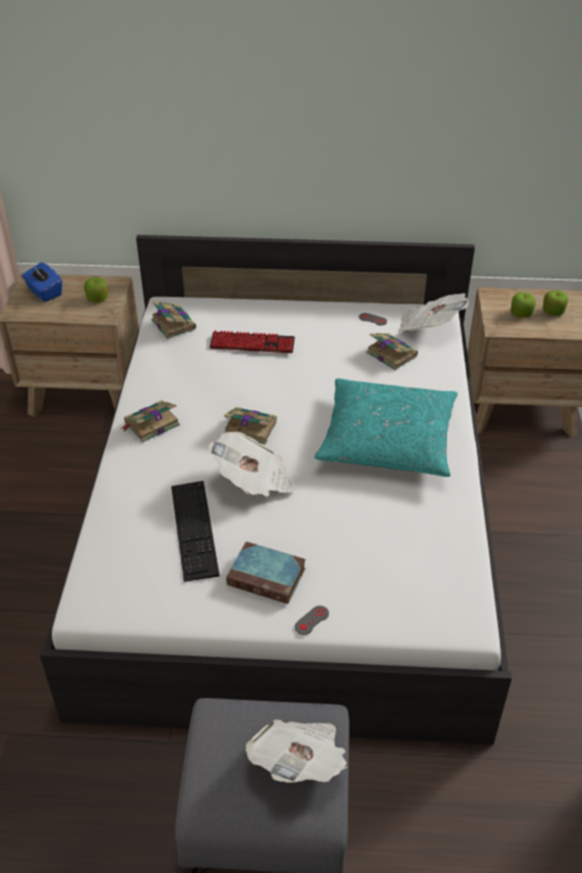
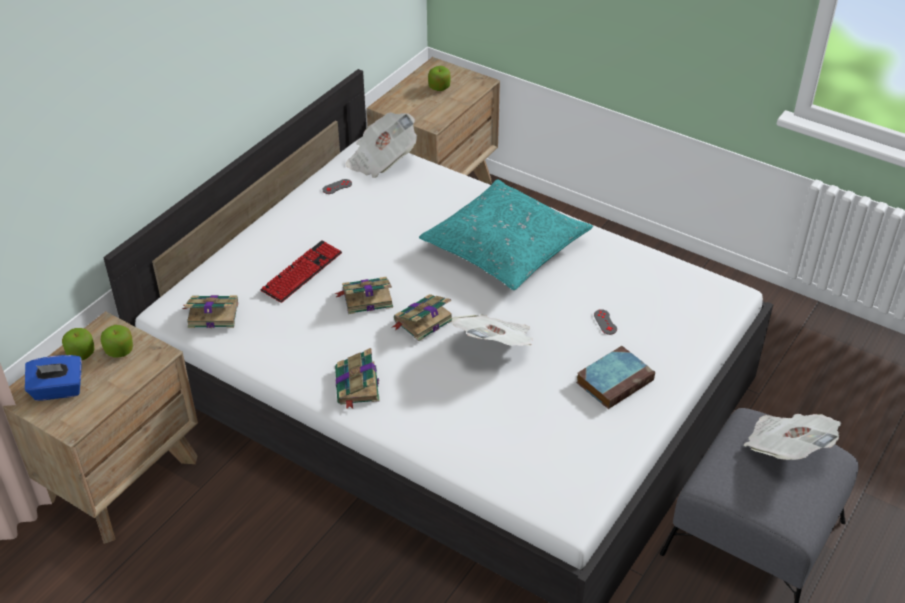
camera: 60 degrees left, 0 degrees up
(194, 529) = (527, 406): keyboard -> none
(311, 620) = (677, 374): grey game controller -> grey game controller (605, 322)
(390, 354) = (396, 197): book -> book (366, 298)
(521, 314) = (426, 103): apple -> apple (81, 354)

